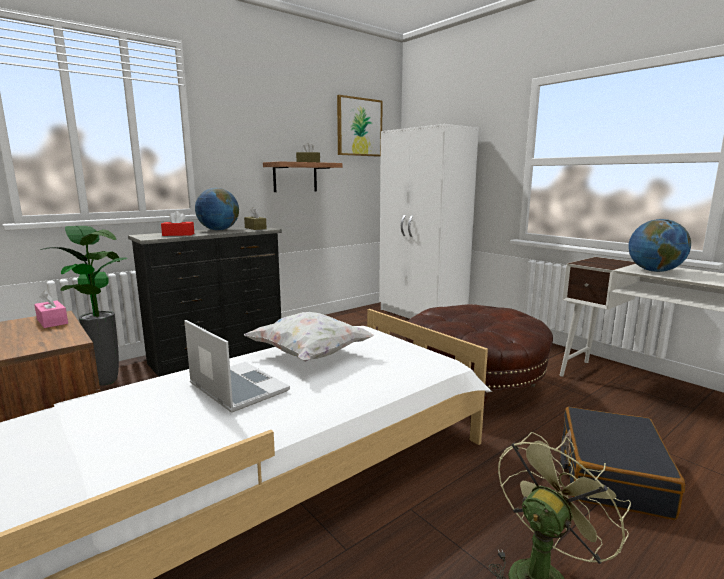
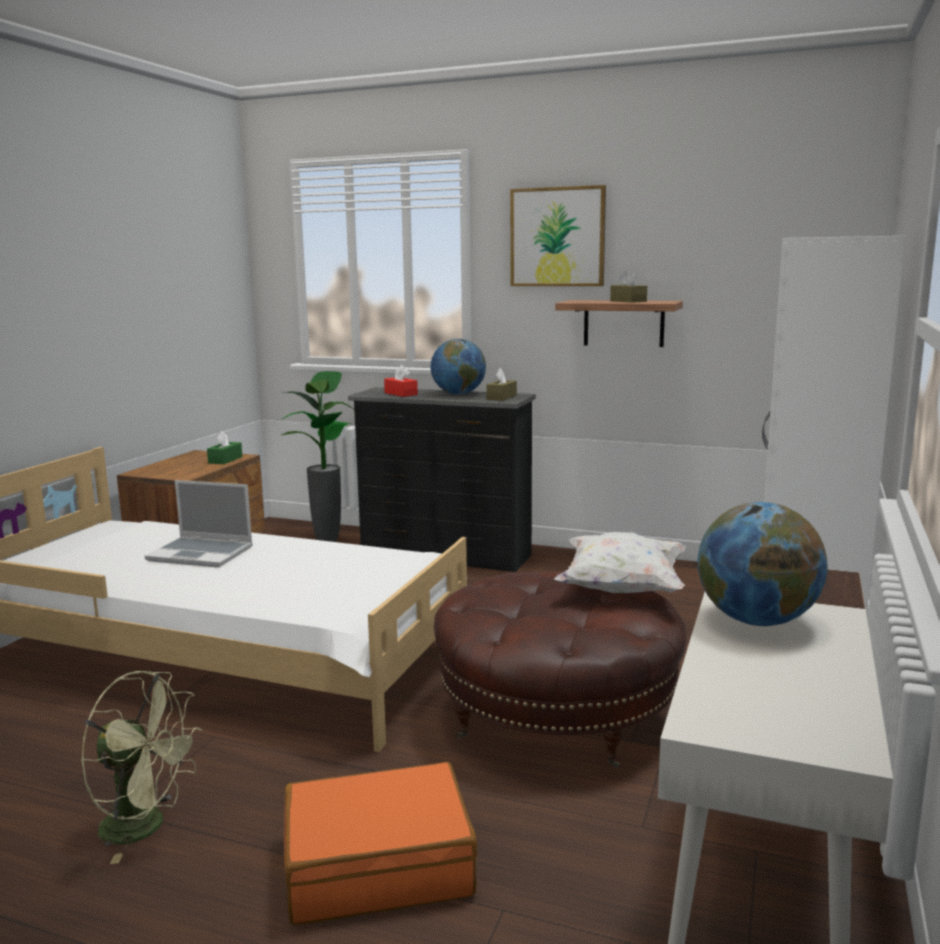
camera: 60 degrees right, 0 degrees up
(52, 321) = (225, 460): pink tissue box -> green tissue box
(236, 388) = (202, 554): laptop -> laptop turned 90 degrees clockwise
(310, 355) = (304, 557): white pillow -> white pillow (622, 590)
(359, 127) = (770, 231): picture -> picture (557, 237)
(611, 474) = (378, 864): black suitcase -> orange suitcase

